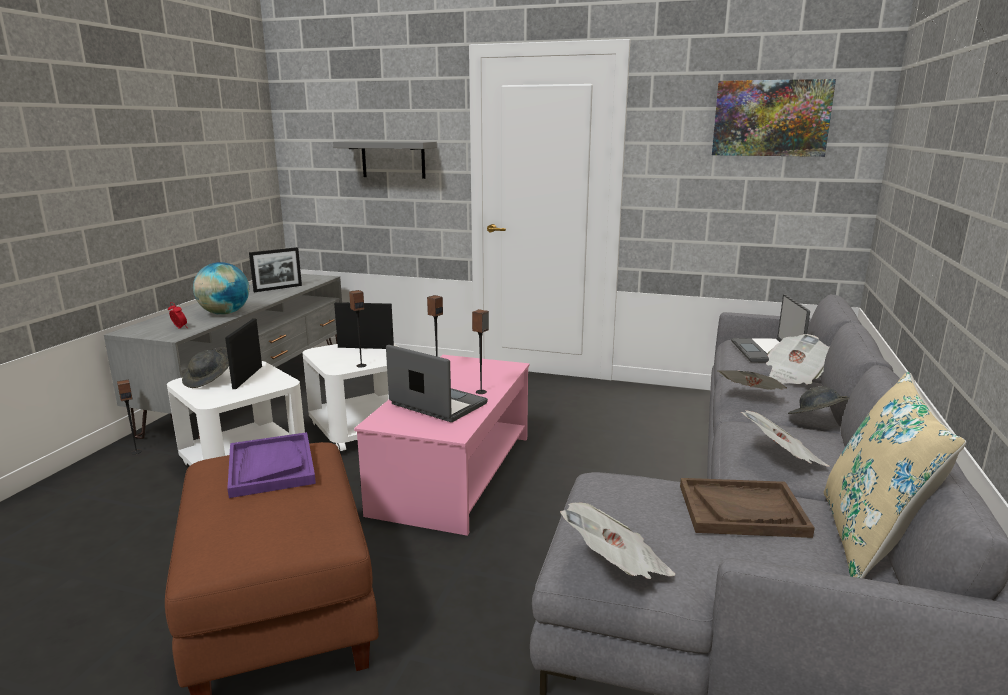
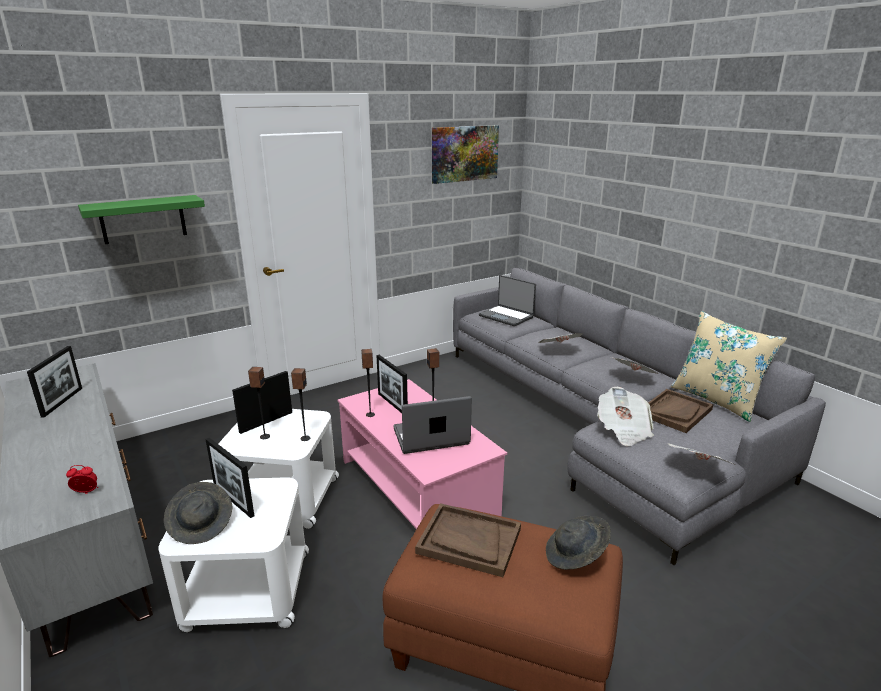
camera: 50 degrees left, 5 degrees up
(136, 452) = (92, 665): speaker -> speaker (264, 436)
(224, 313) = (88, 453): globe -> none
(271, 466) = (469, 541): purple tray -> brown tray
(393, 159) = (143, 219): grey shelf -> green shelf
(470, 372) = (392, 404): none -> picture frame
(794, 376) = (547, 327): newspaper -> newspaper (623, 430)
(818, 419) = (602, 349): grey hat -> grey hat (576, 555)

